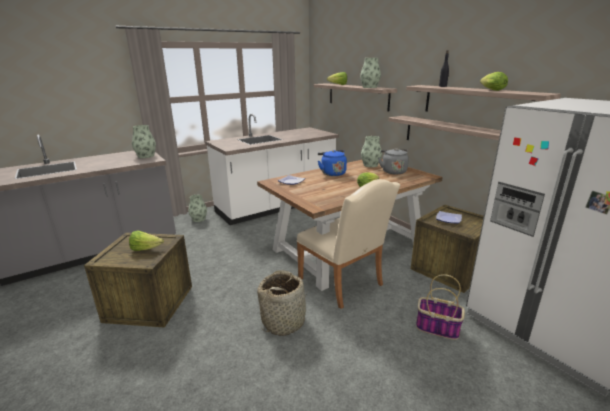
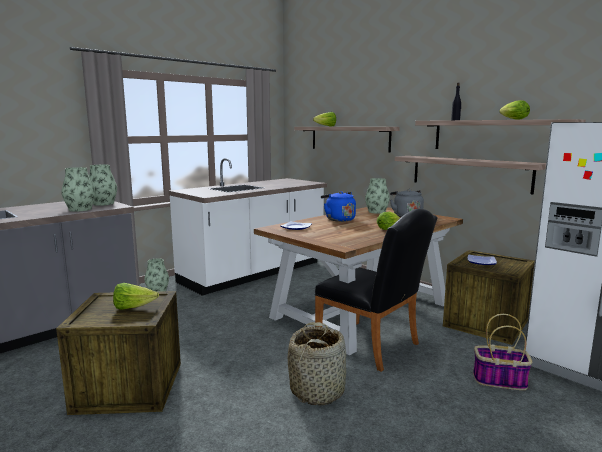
camera: 10 degrees left, 10 degrees down
(343, 284) = (373, 346): beige chair -> black chair
(369, 87) = (367, 126): vase -> vase (80, 209)

